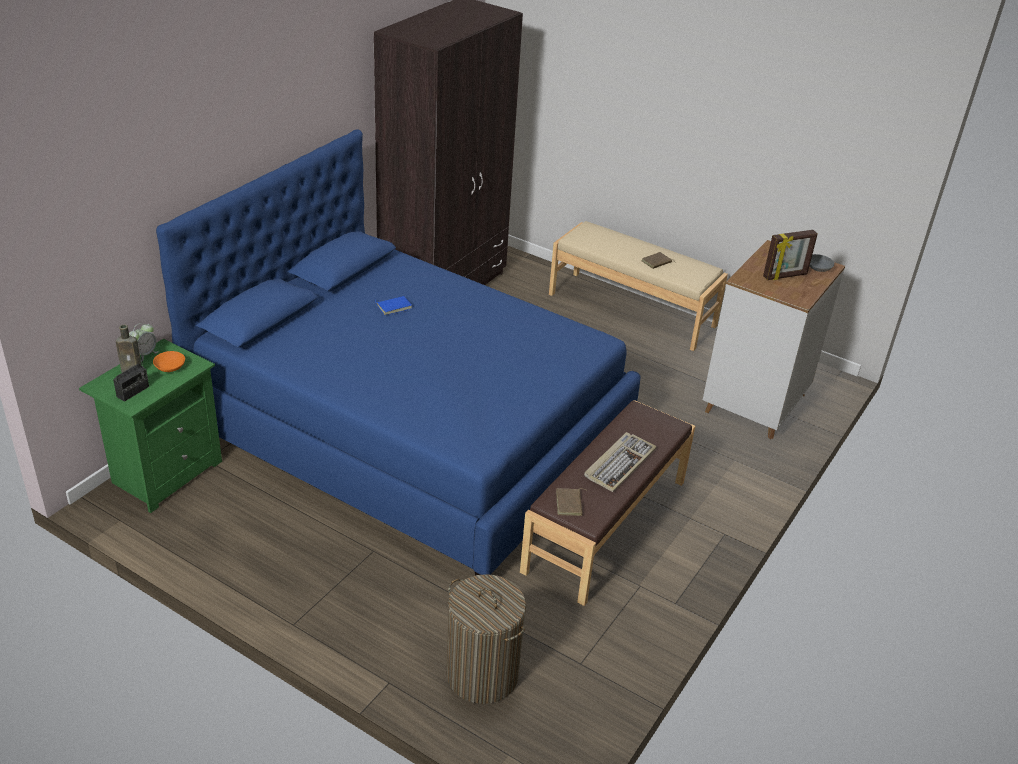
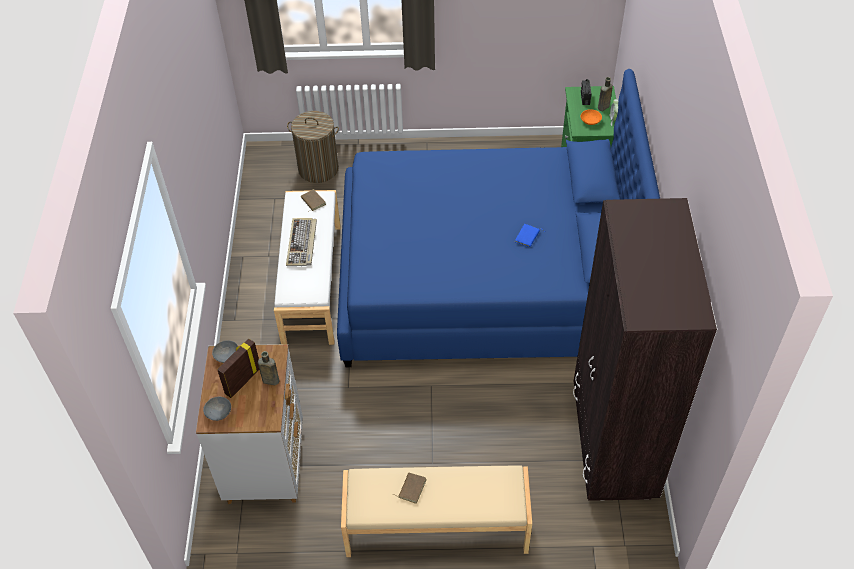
camera: 150 degrees right, 15 degrees up
(604, 525) = (313, 283): brown bench -> white bench
(759, 267) = (269, 380): none -> brown bottle
(792, 297) = (227, 354): none -> grey bowl

